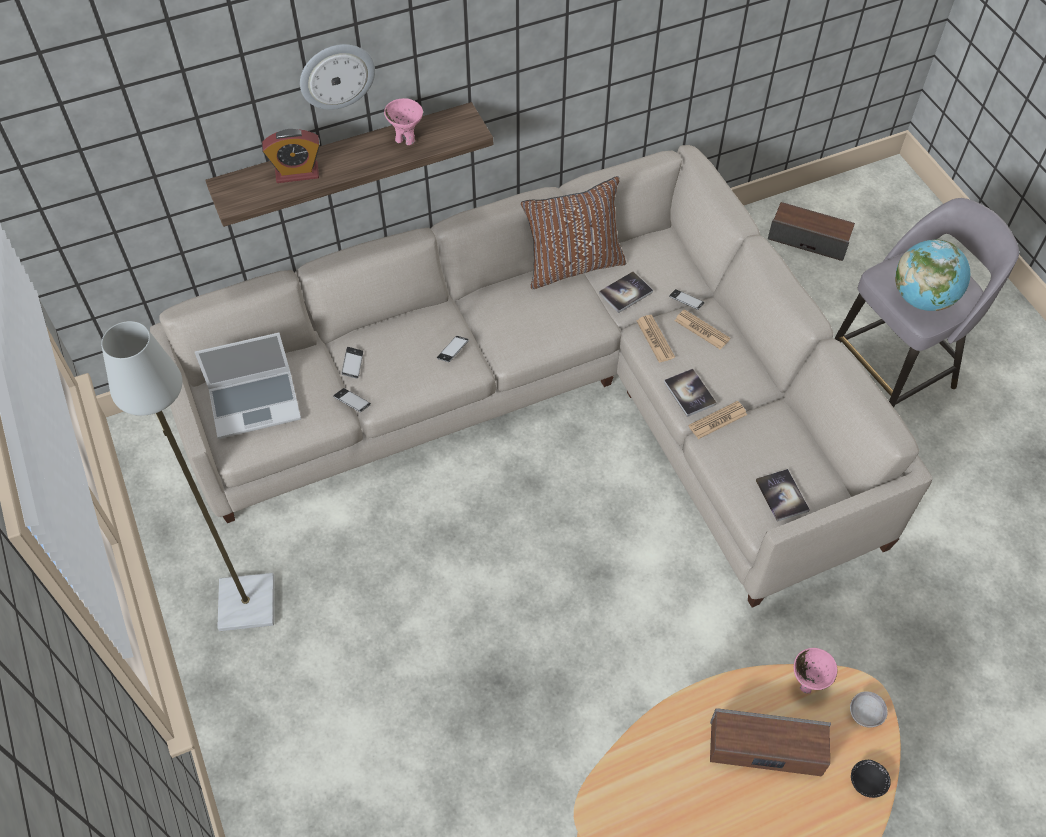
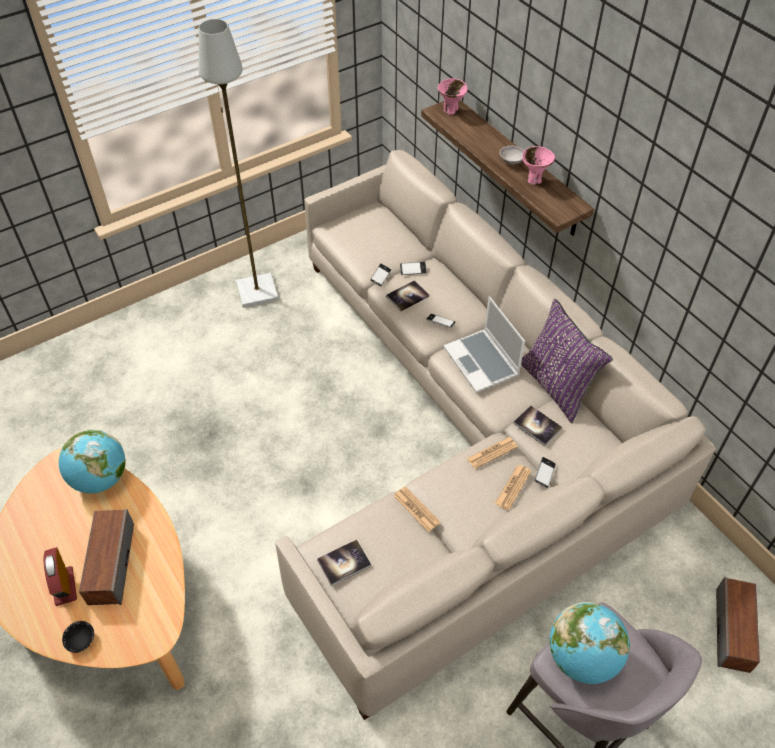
camera: 80 degrees right, 5 degrees down
(256, 403) = (366, 229): laptop -> laptop (482, 362)
(297, 173) = (476, 133): alarm clock -> alarm clock (64, 586)
(336, 75) = (531, 97): wall clock -> none
(573, 265) = (556, 386): brown pillow -> purple pillow
(636, 766) = (100, 479): none -> globe
(689, 393) = (439, 484): book -> book (407, 296)
(806, 682) = (167, 591): pink bowl -> pink bowl (451, 110)
(865, 713) = (140, 638): grey bowl -> grey bowl (511, 161)

